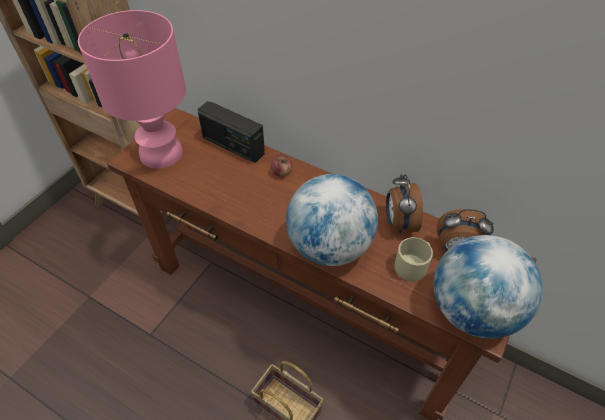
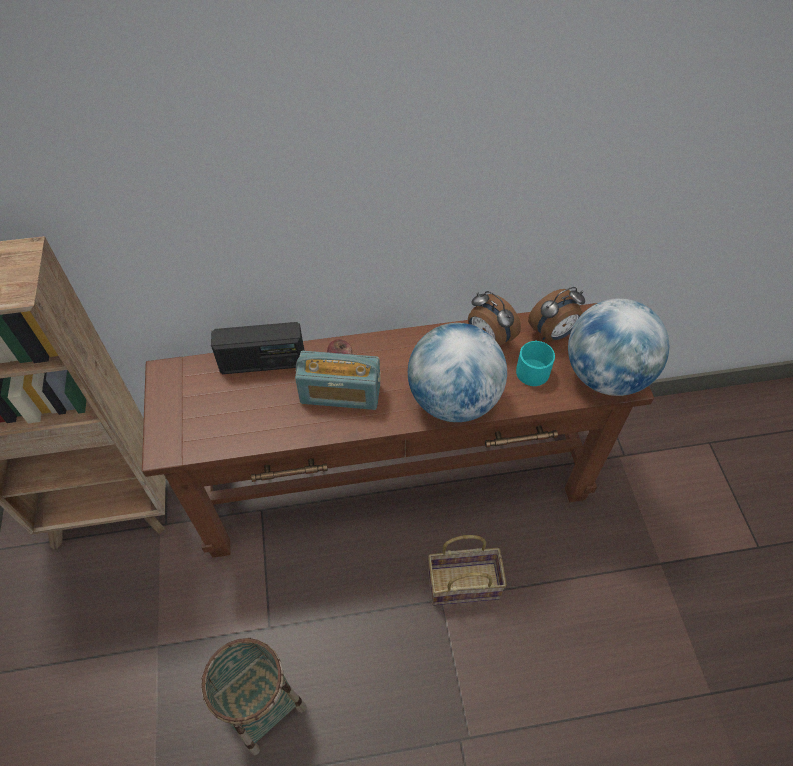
camera: 40 degrees left, 5 degrees up
(103, 376) = (261, 705): none -> basket
(161, 152) = (193, 419): pink table lamp -> none
(258, 193) = (340, 394): none -> radio
(413, 265) = (532, 368): beige mug -> turquoise mug

